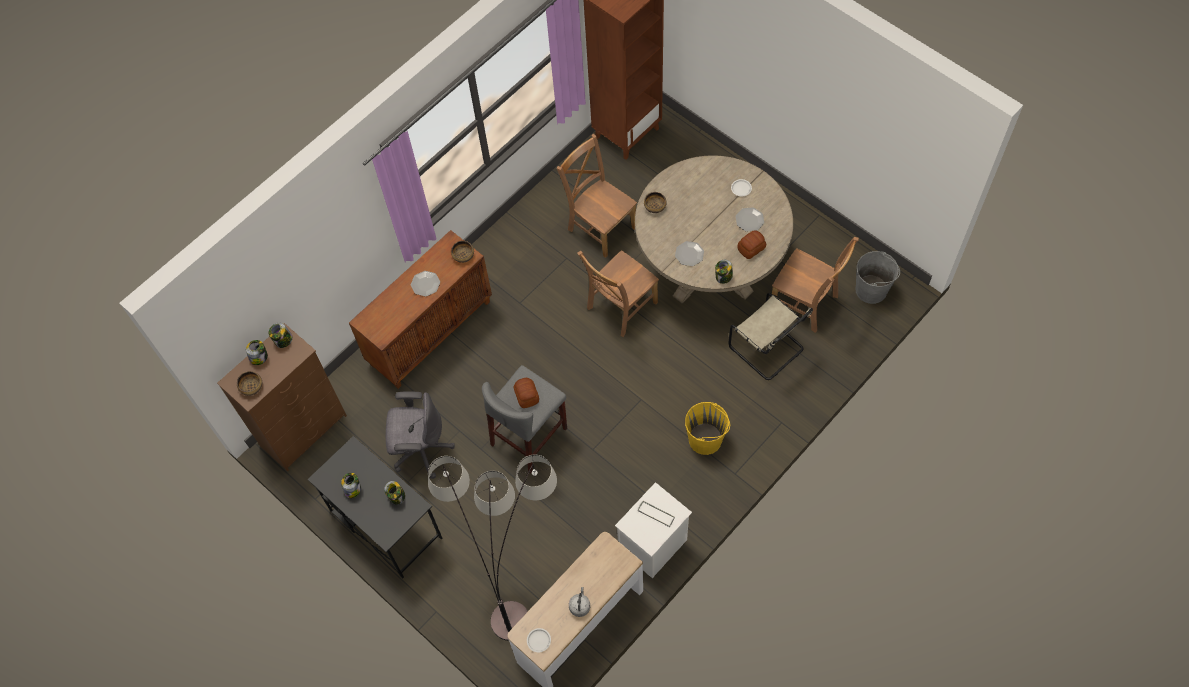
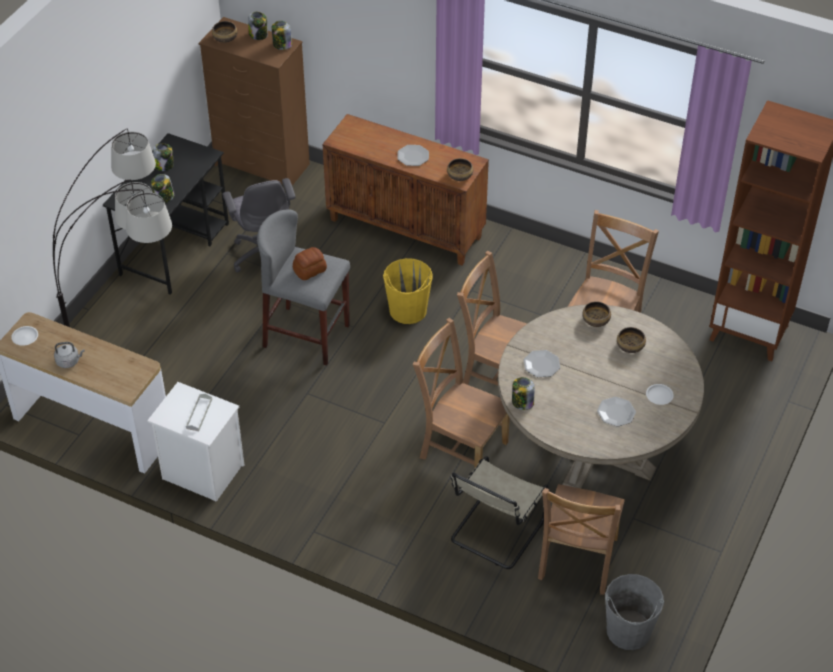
camera: 70 degrees right, 15 degrees down
(681, 352) = (460, 448): none -> brown chair
(688, 192) = (630, 346): none -> bowl
(705, 439) = (350, 494): yellow bucket -> yellow bucket (408, 310)
(752, 248) = (575, 422): bread -> none

